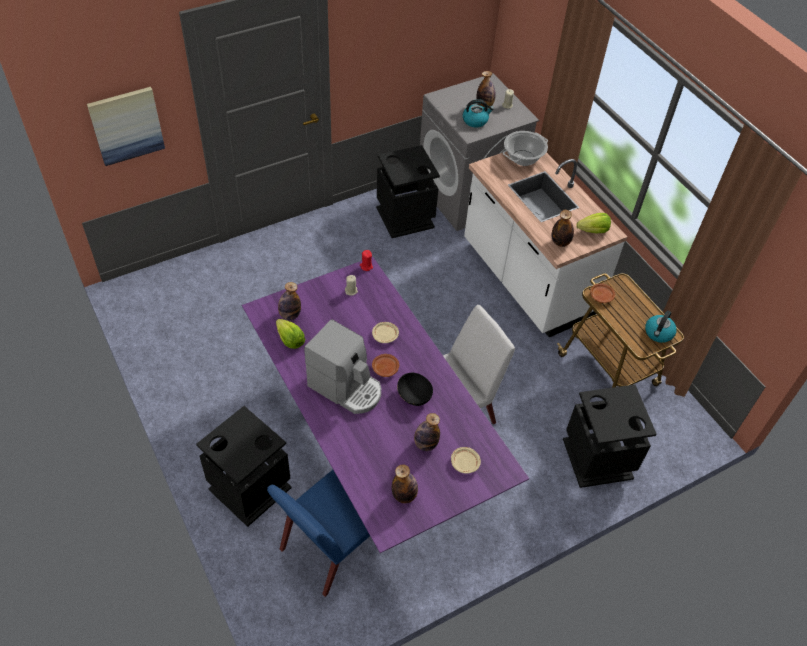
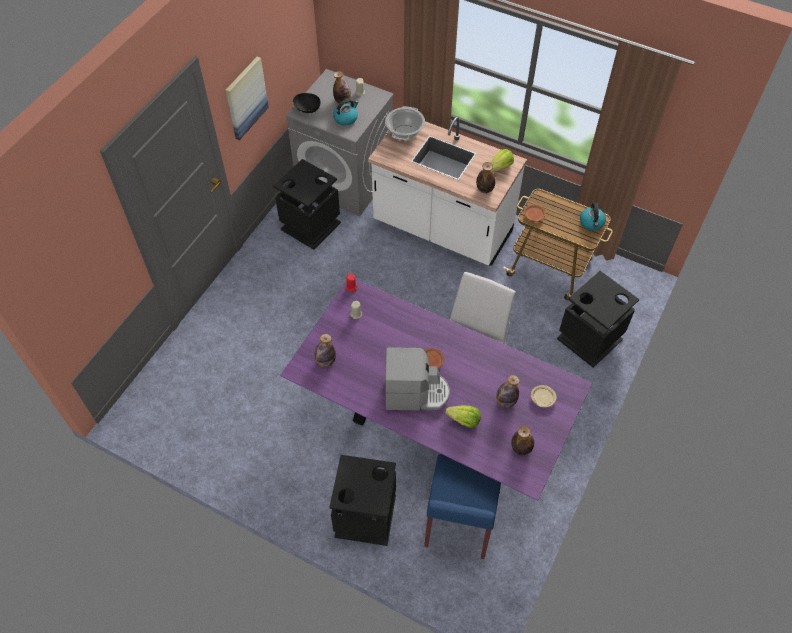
camera: 30 degrees left, 5 degrees up
(126, 125) = (85, 275): picture -> picture (246, 98)
(290, 340) = (342, 381): lettuce -> lettuce (464, 420)
(385, 335) = (410, 335): beige plate -> none
(413, 396) = (469, 370): black bowl -> black bowl (307, 109)

